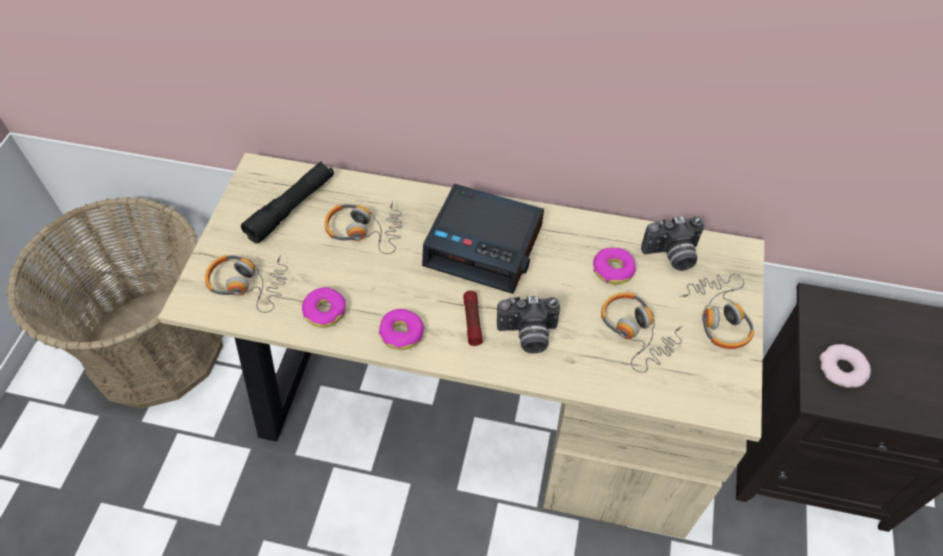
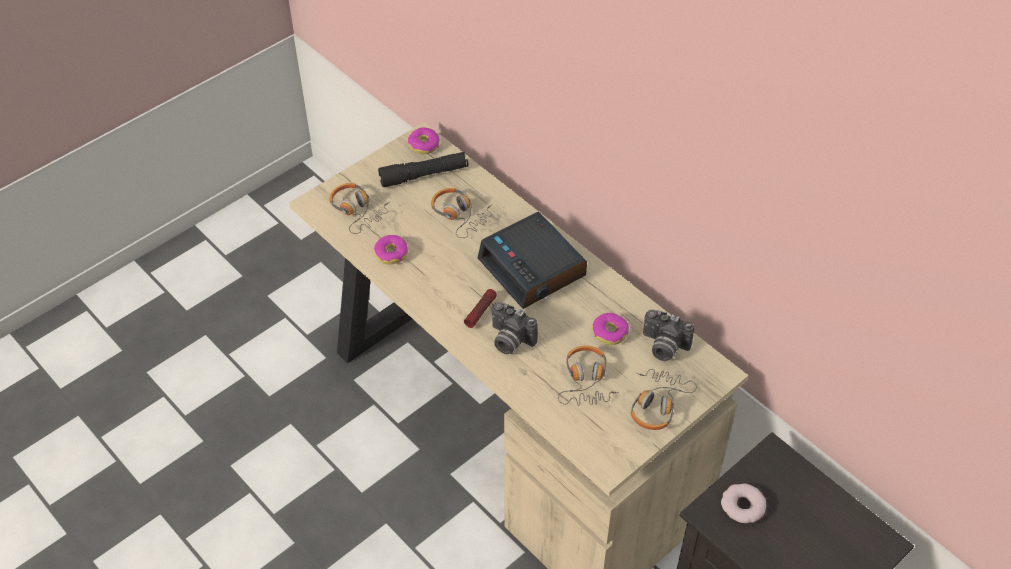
camera: 35 degrees right, 5 degrees down
(156, 347) = (312, 248): basket -> none
(402, 333) = (428, 294): donut -> donut (424, 145)

